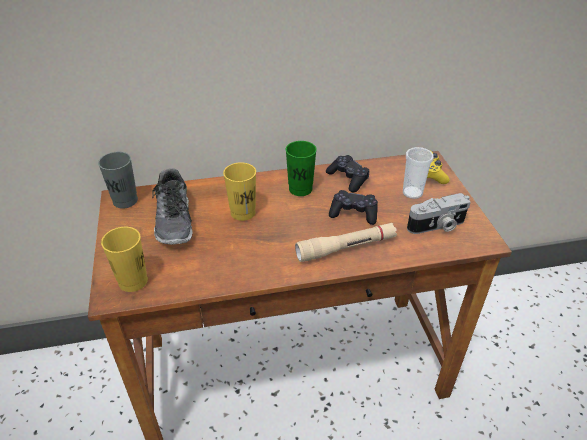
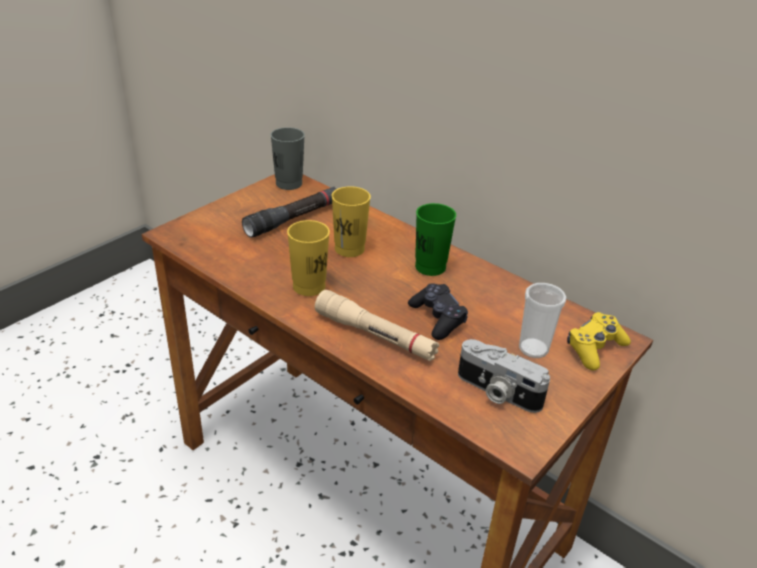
camera: 50 degrees right, 5 degrees down
(133, 281) = (198, 235): yellow cup -> yellow cup (309, 287)
(175, 220) = (294, 219): shoe -> black flashlight
(348, 178) = (492, 291): black game controller -> none

